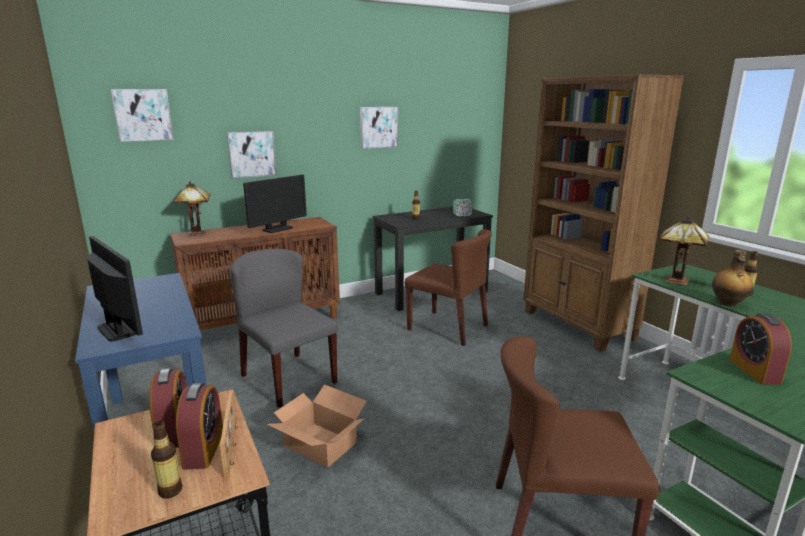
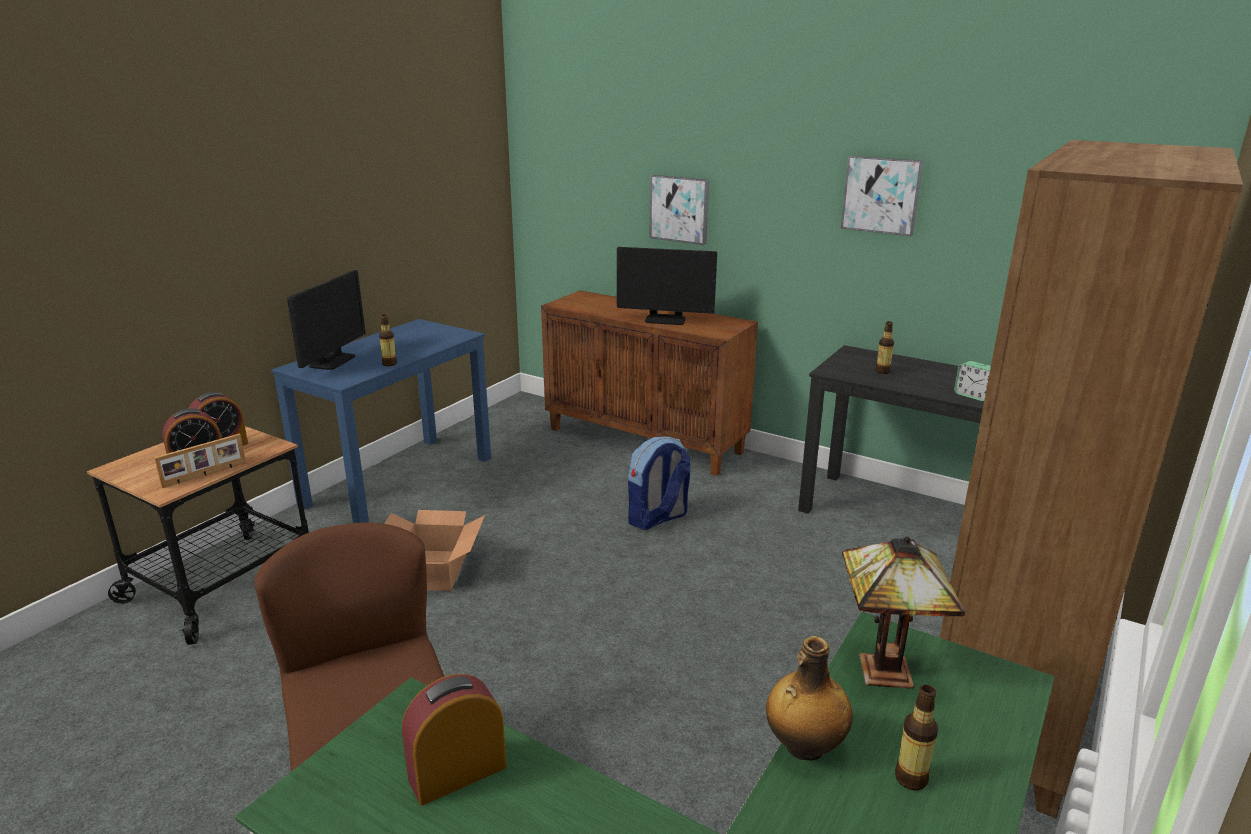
camera: 60 degrees right, 5 degrees up
(143, 115) = (572, 143): picture -> none
(170, 491) = (143, 474): bottle -> bottle (389, 364)
(196, 233) = (592, 298): table lamp -> none
(288, 378) = (539, 503): grey chair -> none
(358, 347) = (657, 518): none -> backpack
(448, 327) = (801, 568): brown chair -> none

